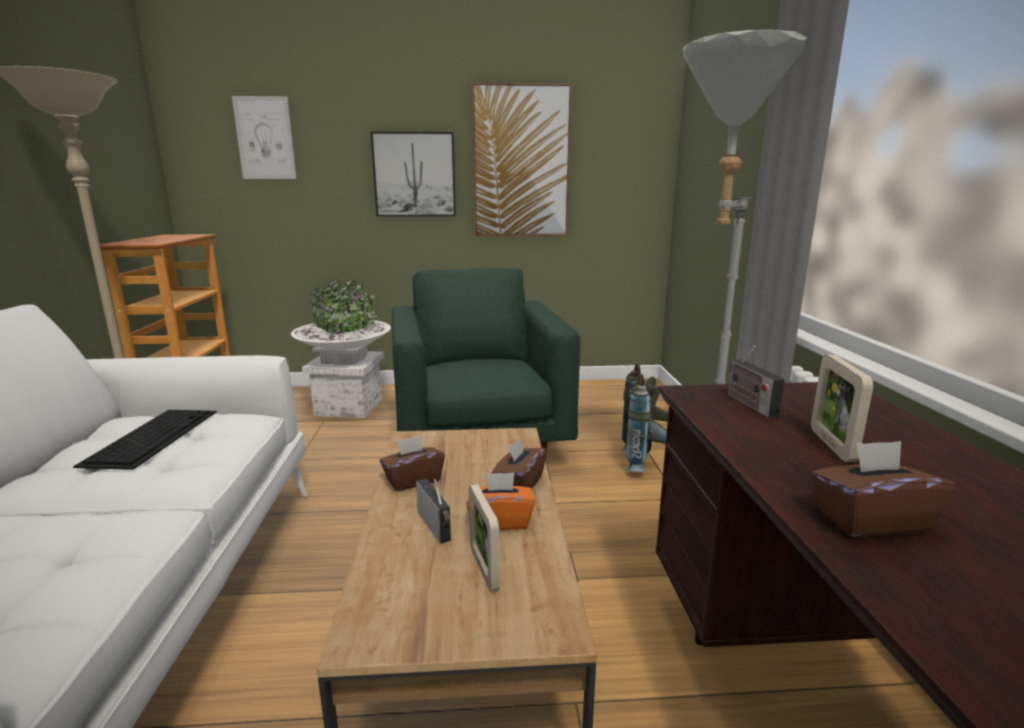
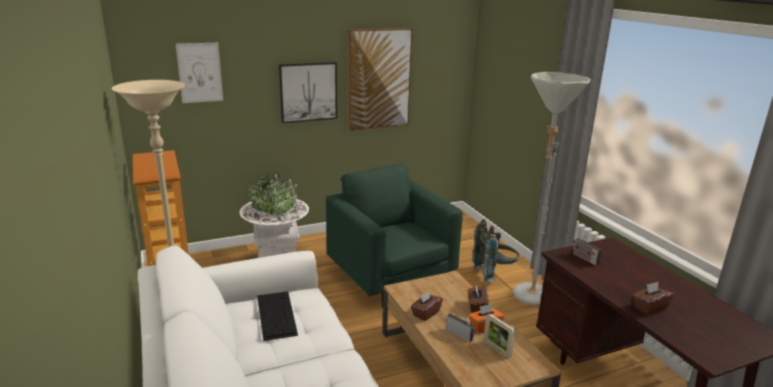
camera: 20 degrees left, 5 degrees up
(831, 445) = (624, 276): picture frame -> none

